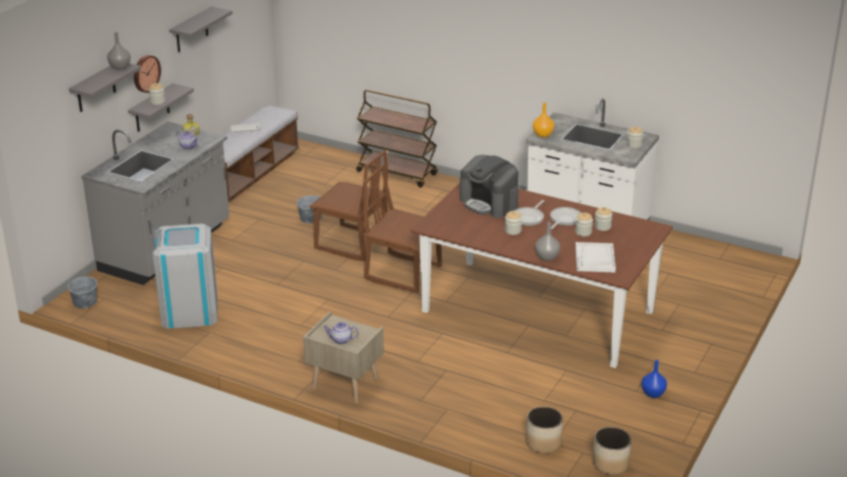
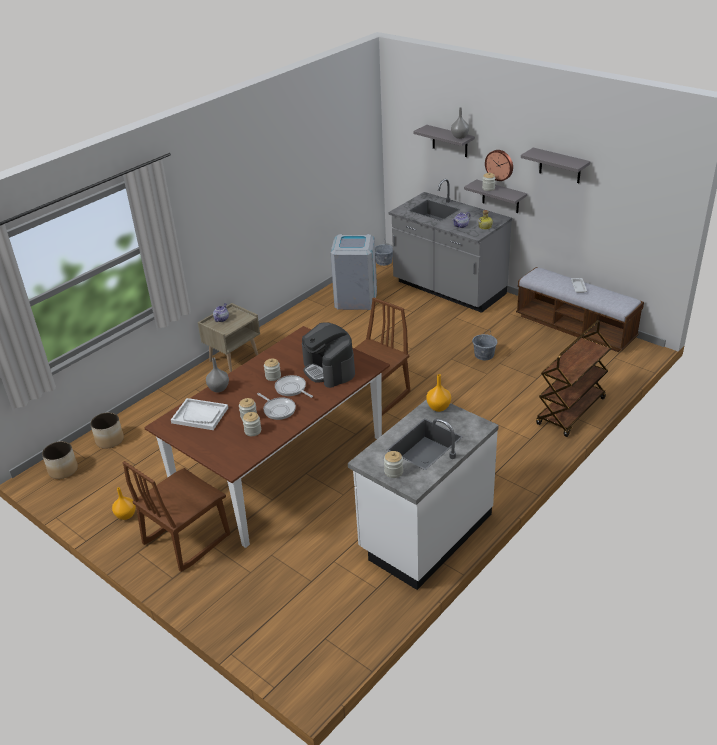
camera: 105 degrees right, 5 degrees up
(351, 244) = (433, 374): brown chair -> brown chair (186, 539)
(489, 203) = (329, 370): coffee machine -> coffee machine turned 90 degrees counterclockwise
(653, 394) = (125, 515): blue vase -> orange vase

